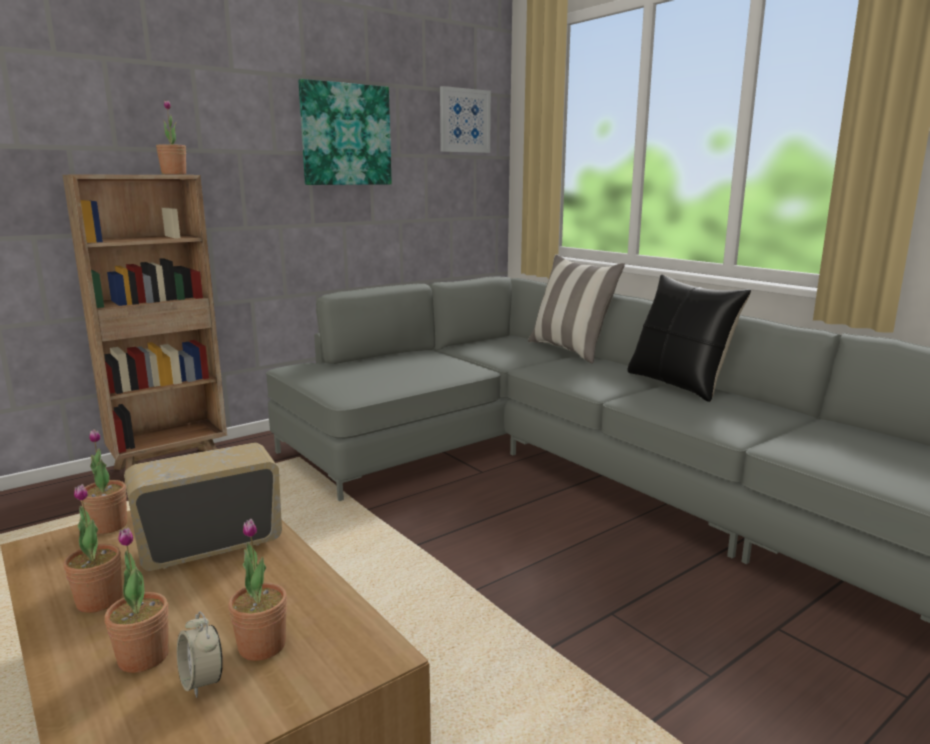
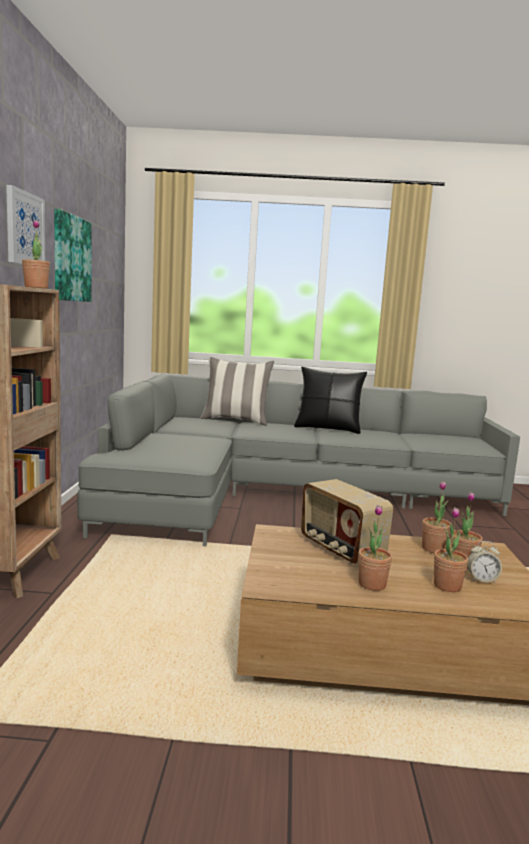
camera: 50 degrees left, 5 degrees down
(108, 526) = (267, 565): potted plant -> potted plant (433, 549)
(210, 546) = (340, 549): radio -> radio turned 45 degrees counterclockwise
(464, 120) = (112, 254): picture -> picture (24, 229)

